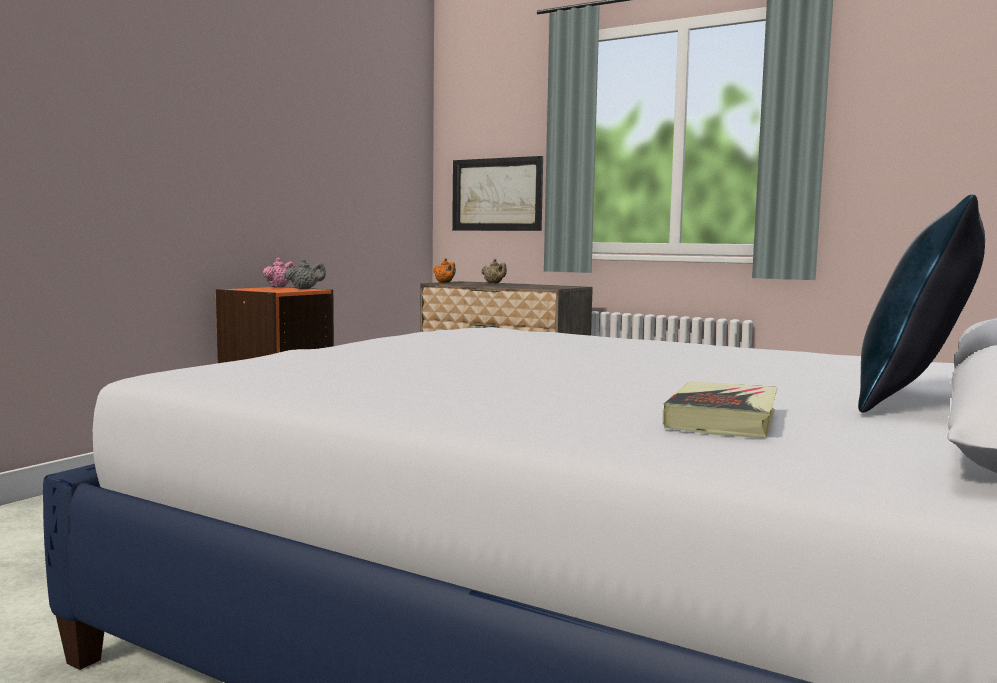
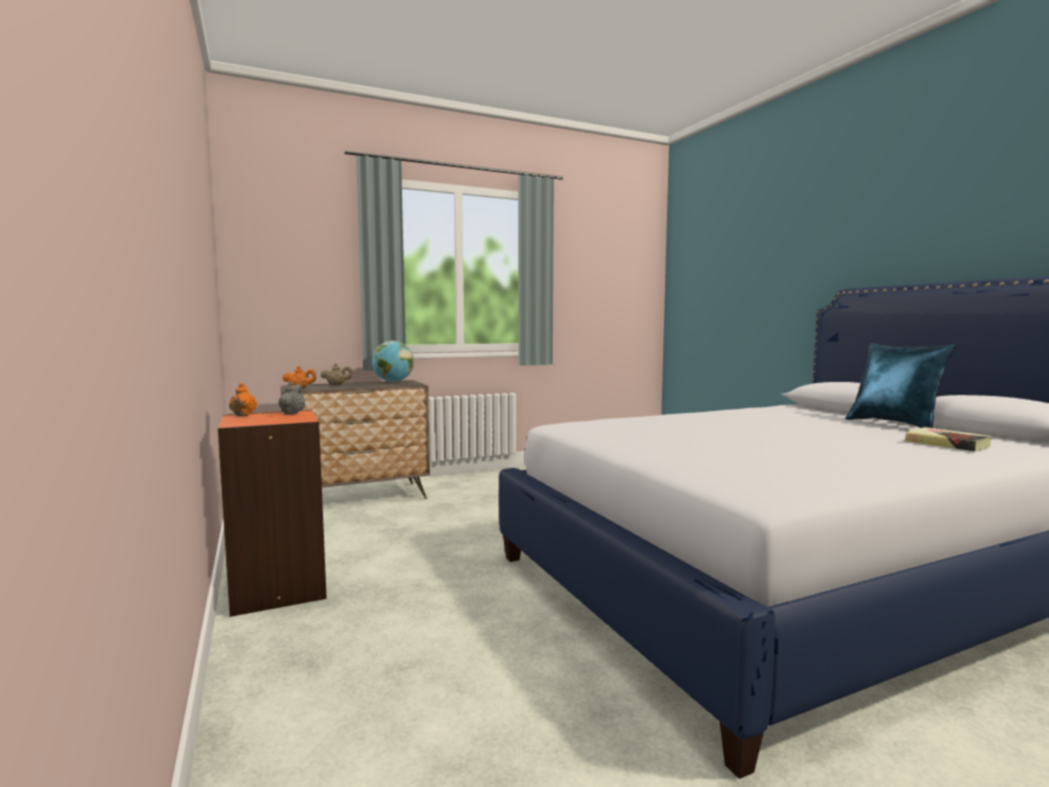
camera: 55 degrees left, 0 degrees up
(279, 287) = (243, 415): pink teapot -> orange teapot
(497, 194) = (300, 304): picture -> none
(556, 286) = (393, 382): none -> globe

